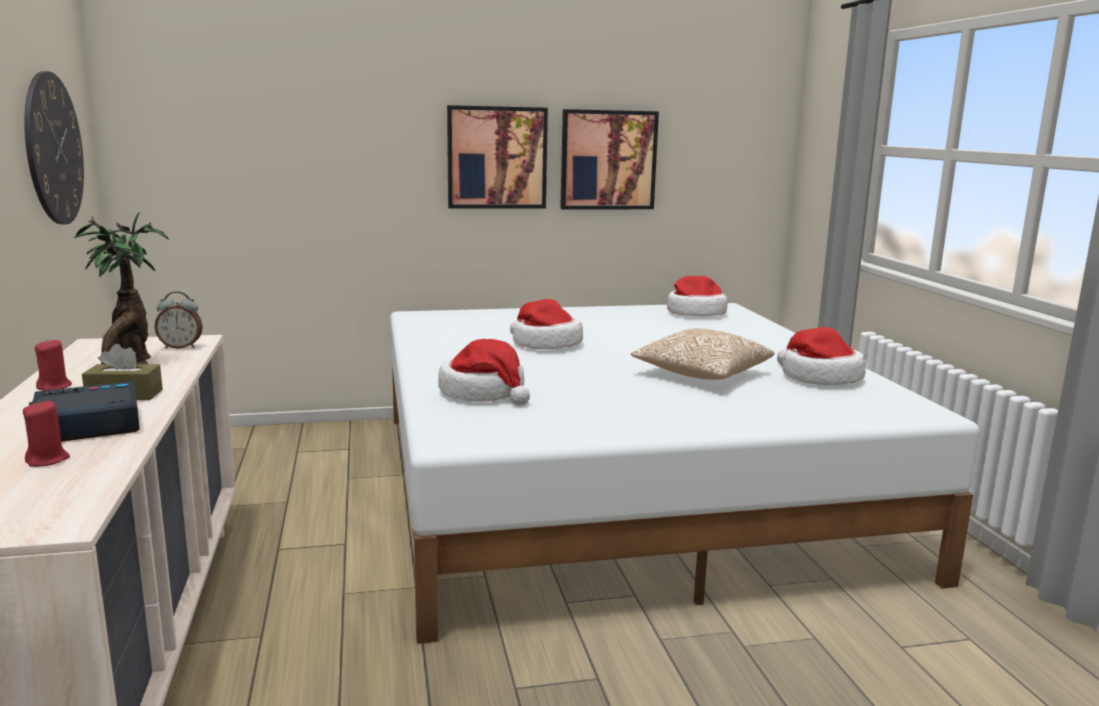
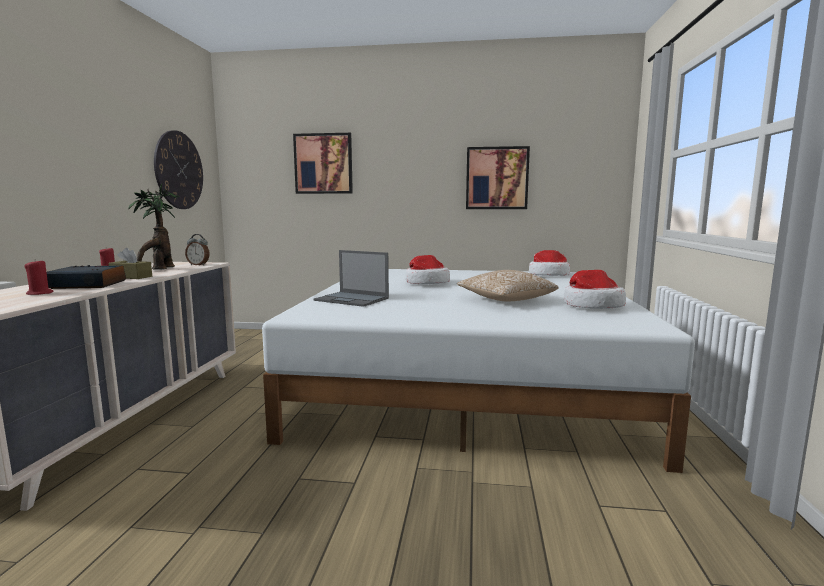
camera: 20 degrees right, 5 degrees down
(484, 393) = (352, 299): hat -> laptop
(497, 157) = (426, 178): picture -> picture (323, 164)

